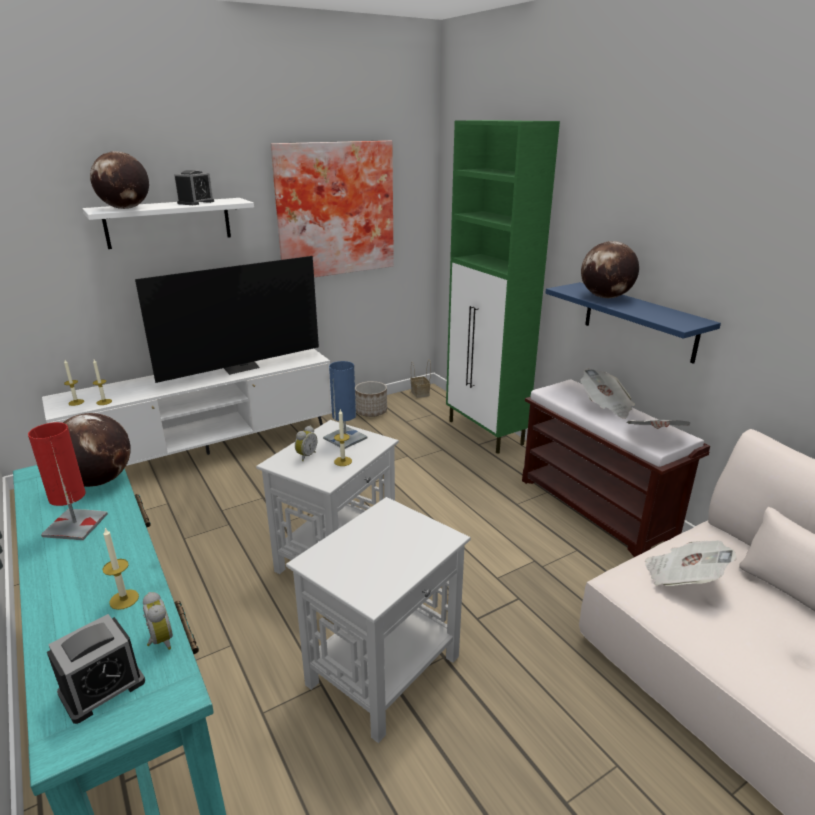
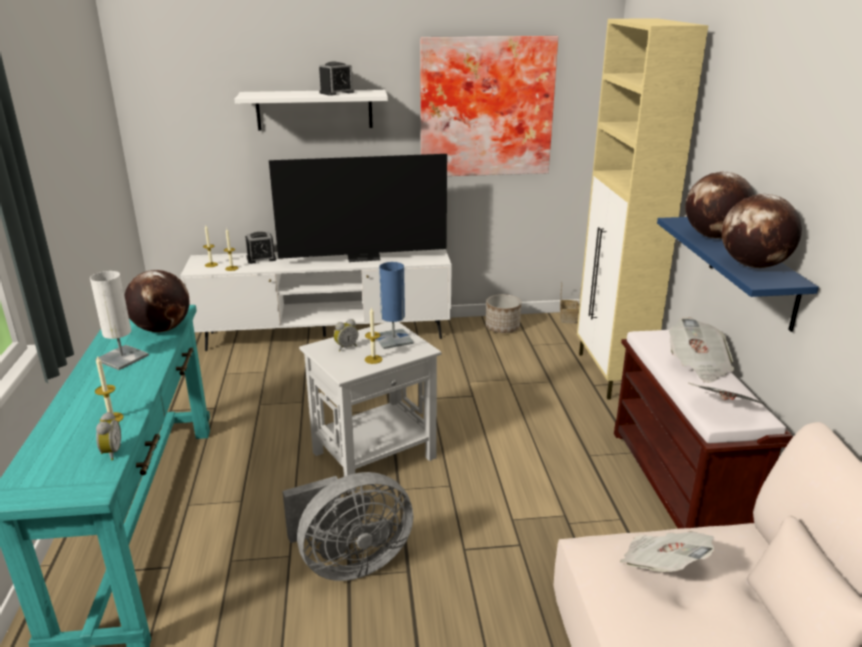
camera: 25 degrees right, 0 degrees up
(75, 525) = (122, 358): red table lamp -> white table lamp
(102, 687) = (55, 471): alarm clock -> alarm clock (261, 259)
(125, 208) = (270, 95): globe -> globe (753, 266)
(385, 669) = (349, 563): white side table -> grey fan
(485, 433) = (611, 375): green cabinet -> beige cabinet

